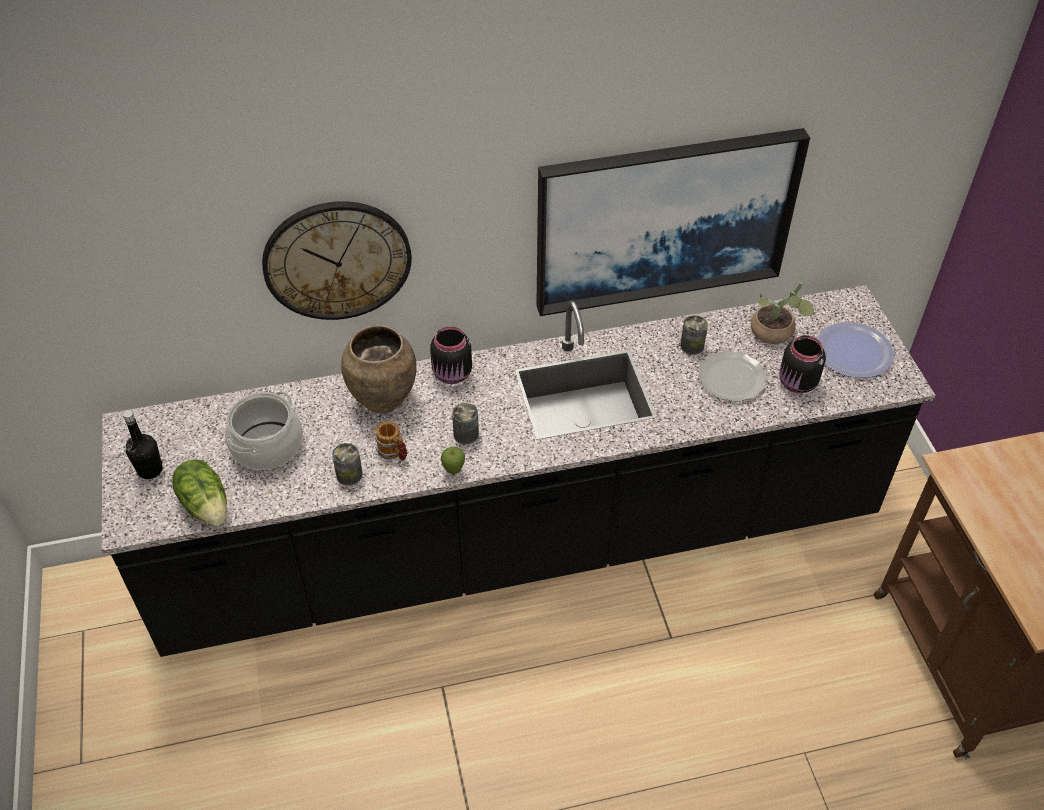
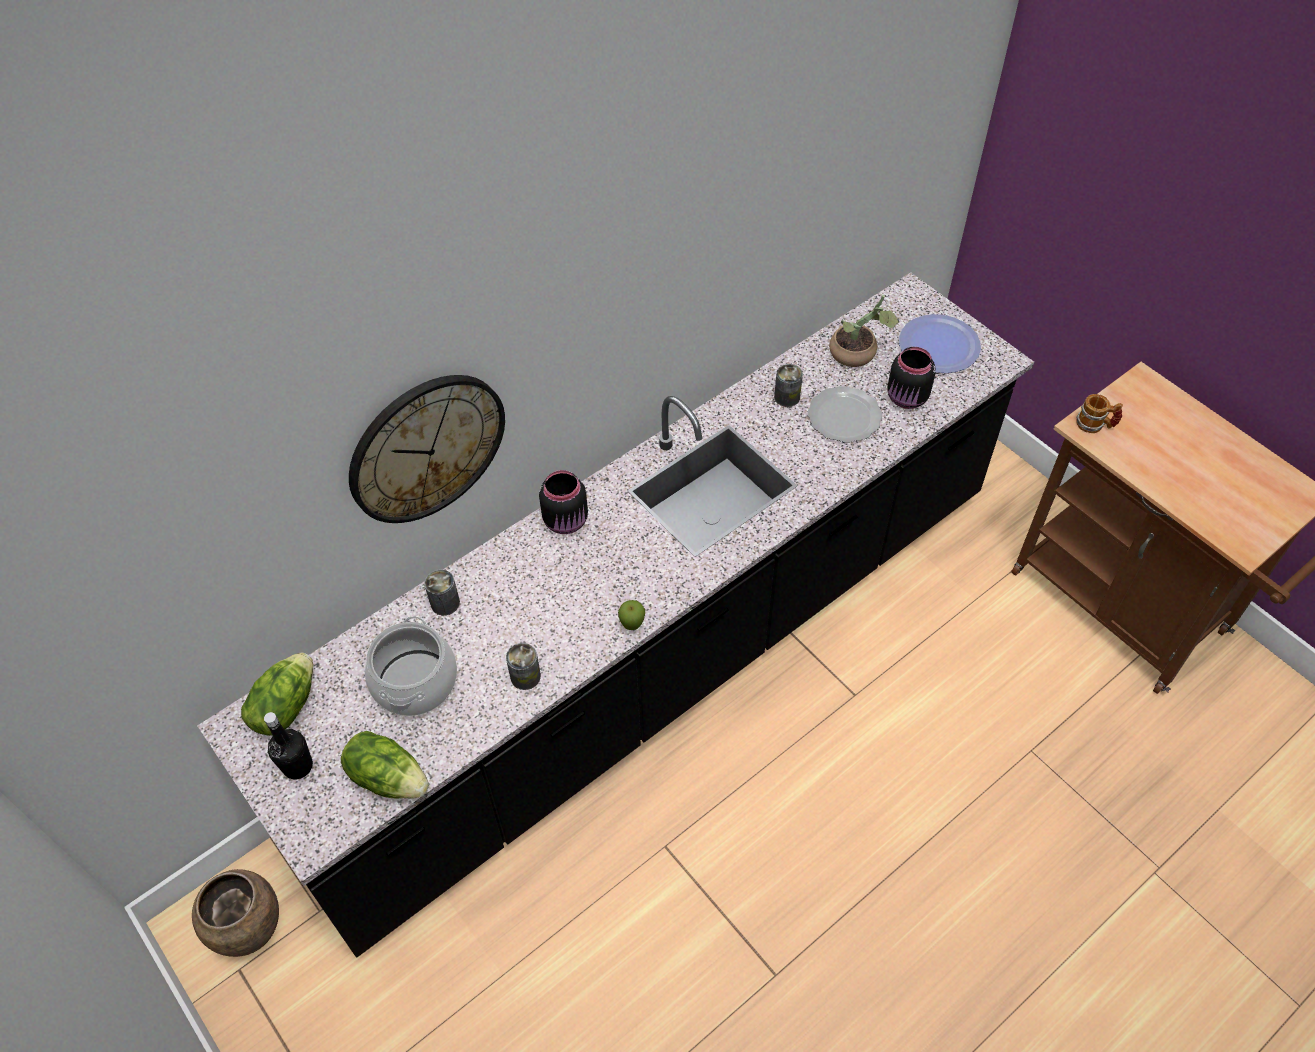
camera: 25 degrees left, 5 degrees up
(167, 425) = (285, 707): none -> lettuce
(382, 400) = (509, 579): brown vase -> brown vase (250, 931)
(394, 453) = (558, 632): mug -> mug (1095, 425)
(466, 434) = (620, 581): can -> can (445, 603)
(664, 220) = (734, 277): picture -> none

